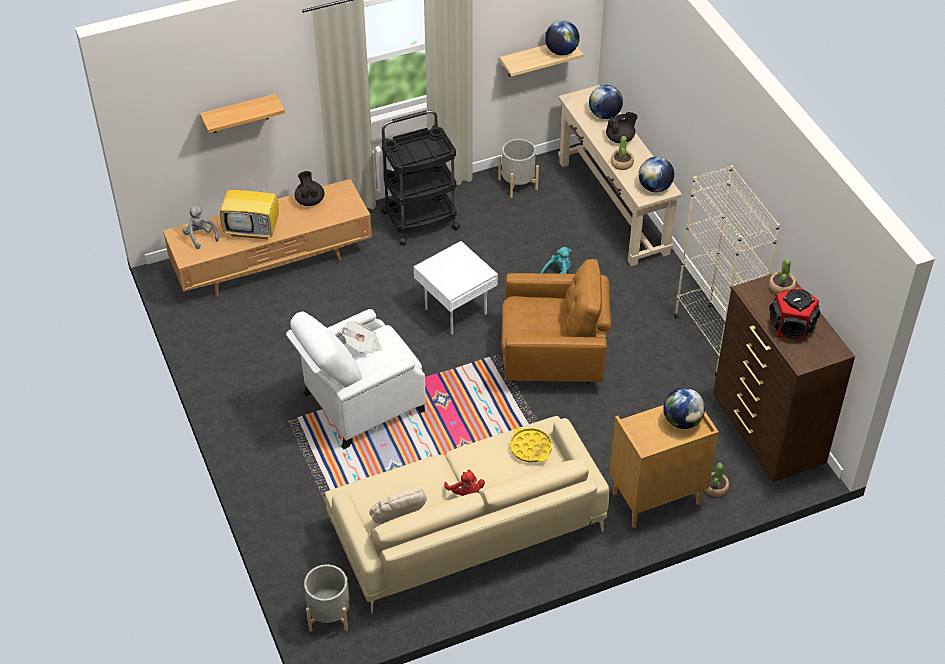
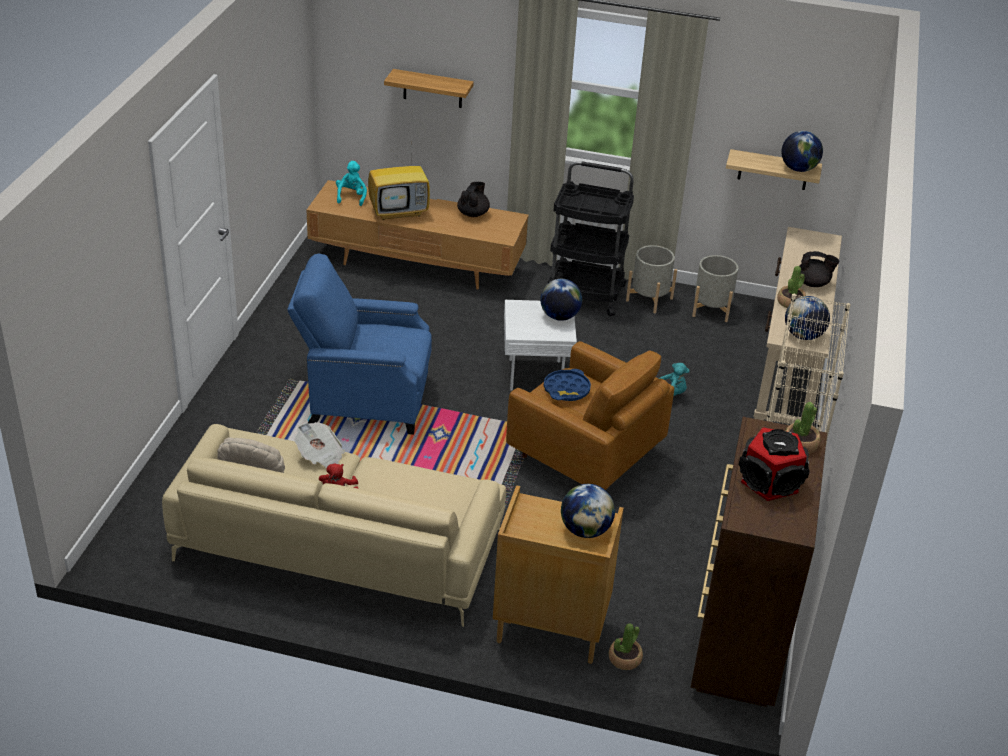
camera: 35 degrees right, 10 degrees down
(200, 236) = (351, 197): grey plush toy -> turquoise plush toy
(253, 230) = (399, 212): television -> television turned 60 degrees counterclockwise
(329, 614) = (137, 540): grey planter -> grey planter (649, 299)
(359, 404) = (364, 398): white armchair -> blue armchair
(362, 345) = (382, 331): newspaper -> newspaper (320, 456)
(527, 316) = (566, 389): none -> blue tray
(530, 448) = (444, 495): yellow tray -> none
(604, 115) = (818, 259): globe -> globe (559, 316)

